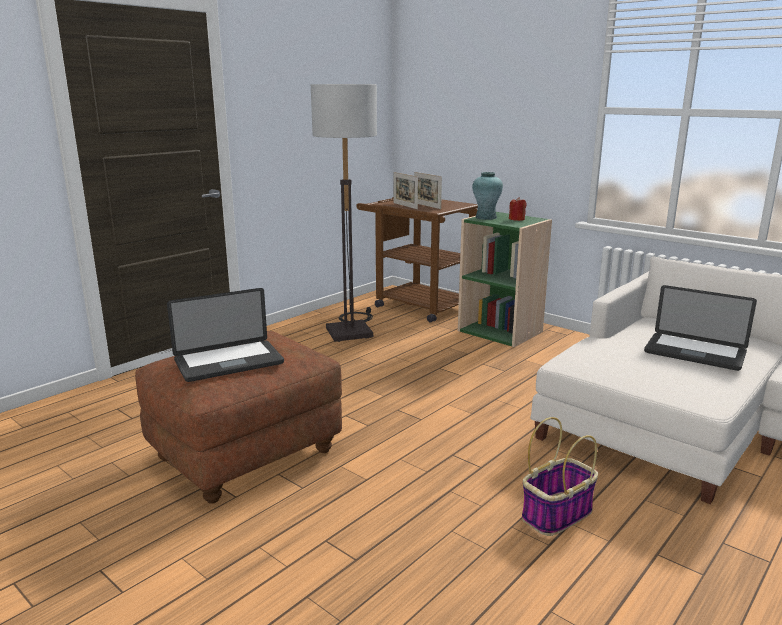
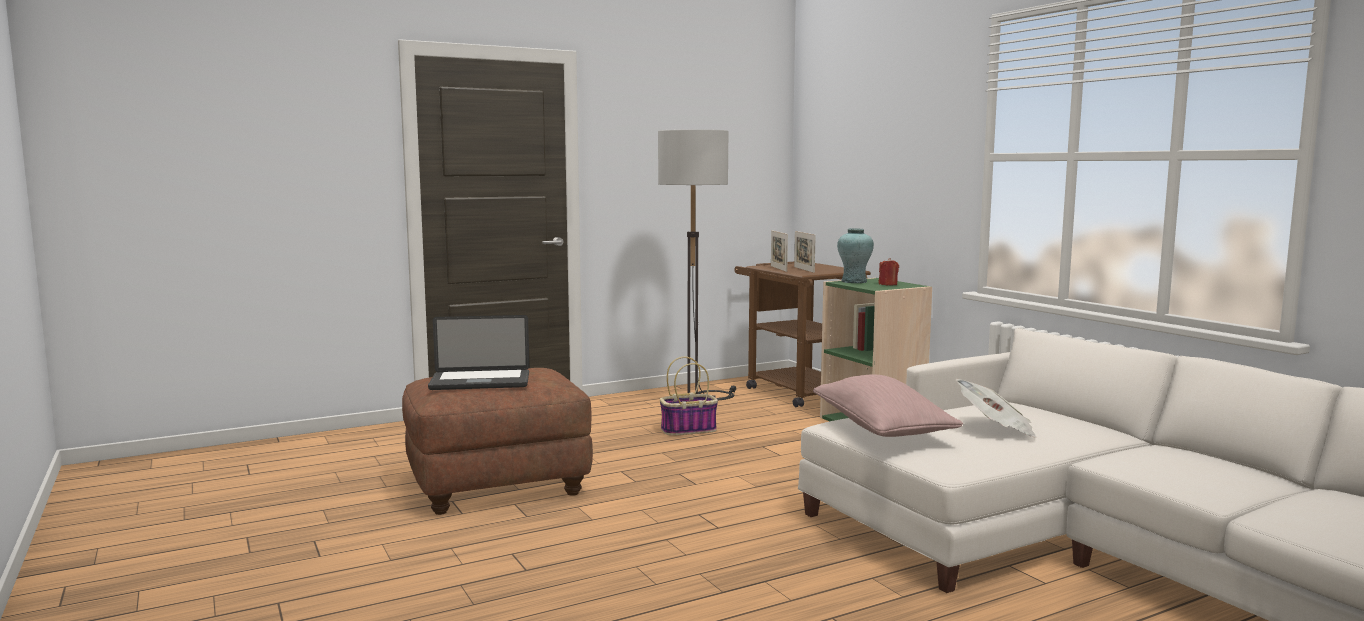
camera: 20 degrees right, 10 degrees down
(557, 514) = (758, 572): basket -> basket (689, 430)
(612, 365) = (881, 429): none -> pink pillow
(694, 353) = (996, 429): laptop -> newspaper

